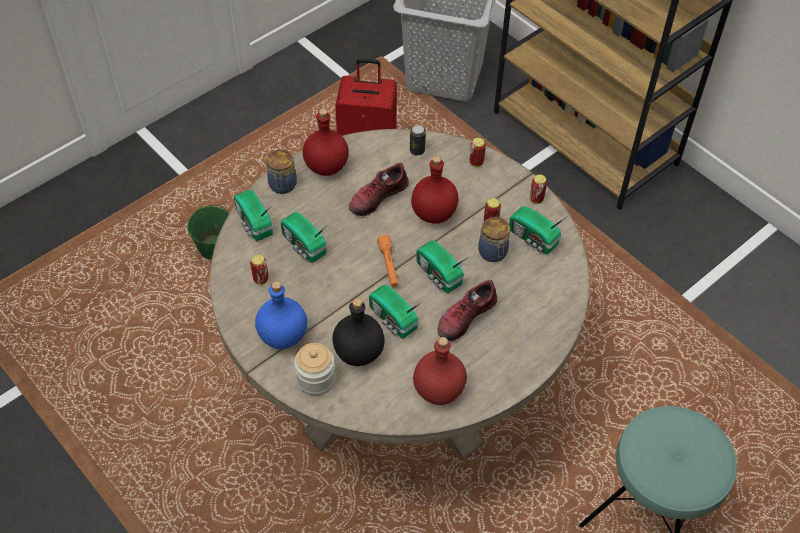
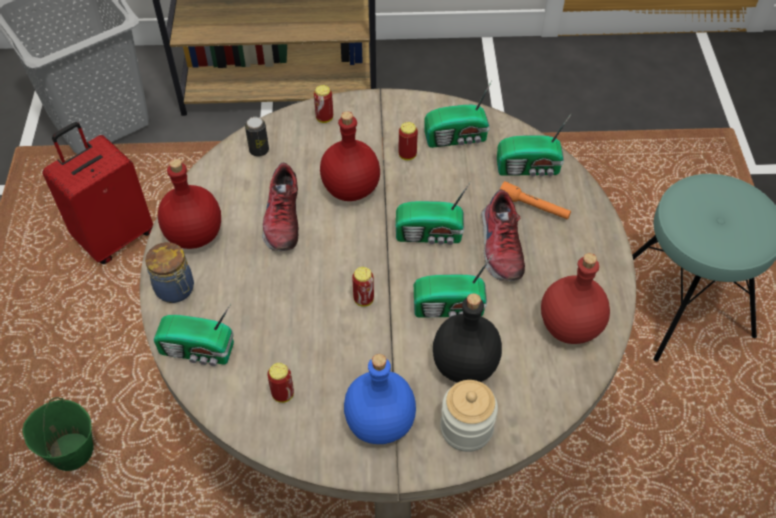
camera: 50 degrees left, 0 degrees up
(304, 246) = (278, 323): radio -> radio (530, 168)
(389, 265) = (379, 267): orange flashlight -> orange flashlight (533, 207)
(493, 253) = (445, 177): jar -> none
(536, 199) = (414, 106): can -> can (363, 299)

